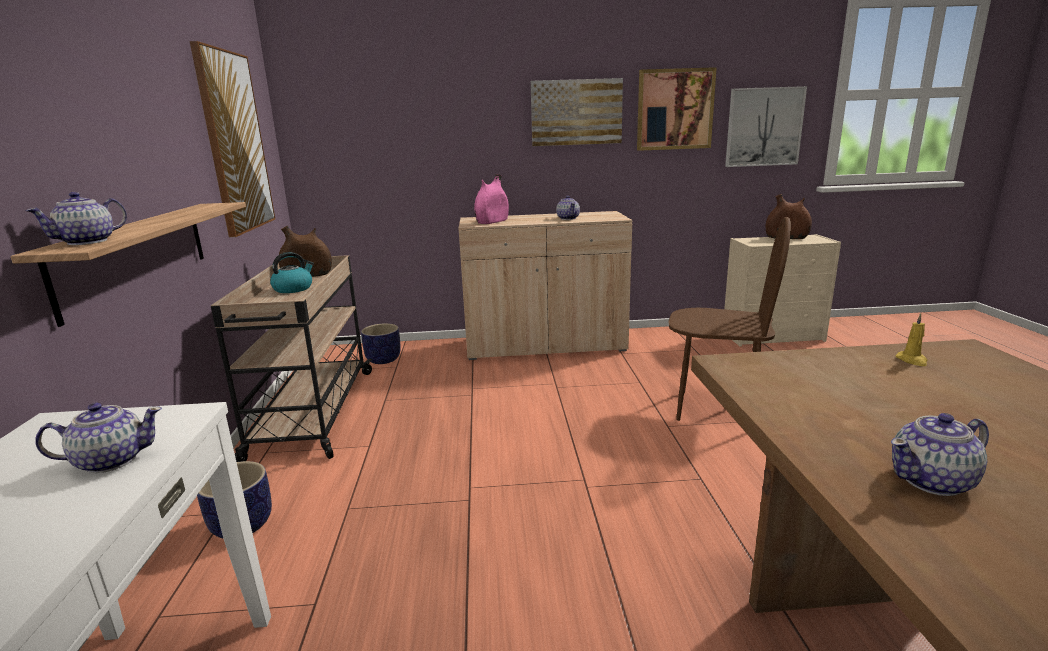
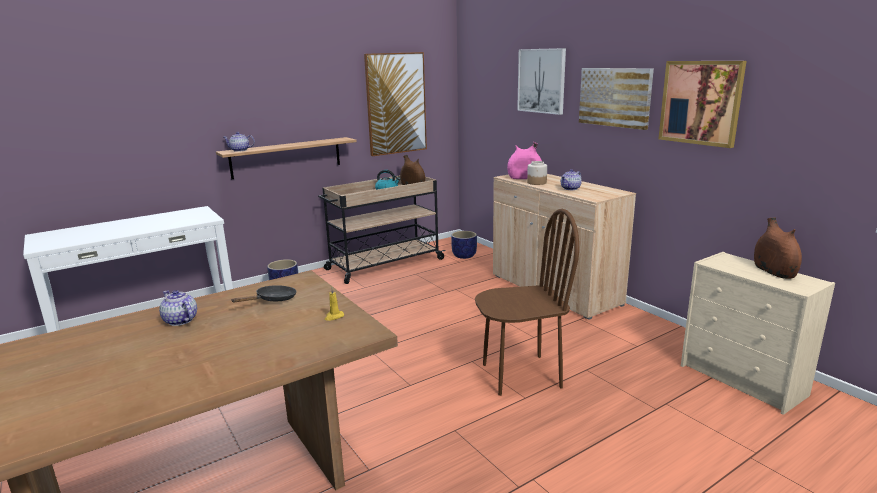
camera: 60 degrees right, 0 degrees up
(111, 460) = (177, 222): teapot -> none
(521, 221) = (537, 182): none -> jar
(716, 409) = (521, 375): brown chair -> brown chair turned 90 degrees counterclockwise
(764, 127) = (804, 133): picture -> picture (541, 81)
(830, 391) = (273, 300): none -> black frying pan

